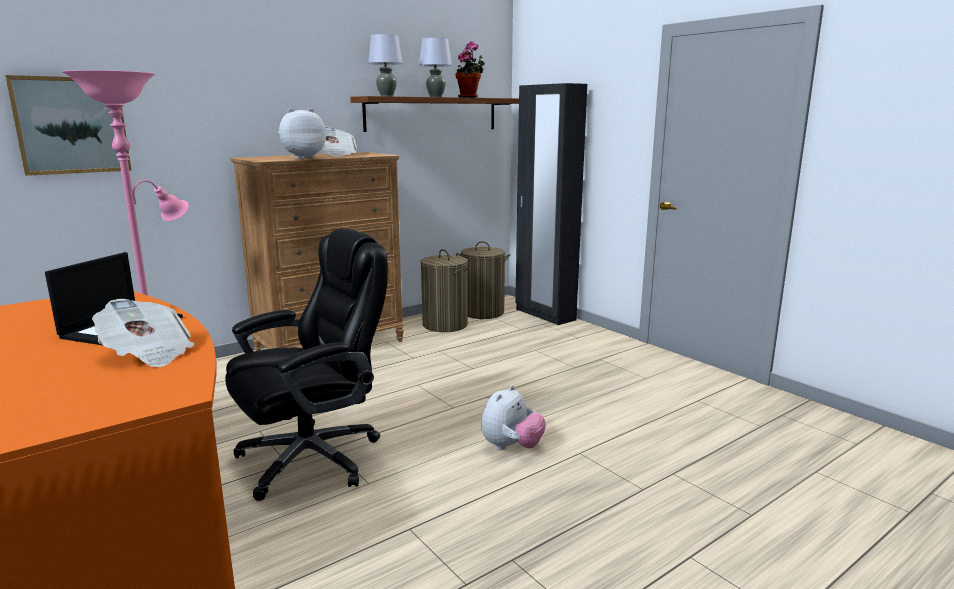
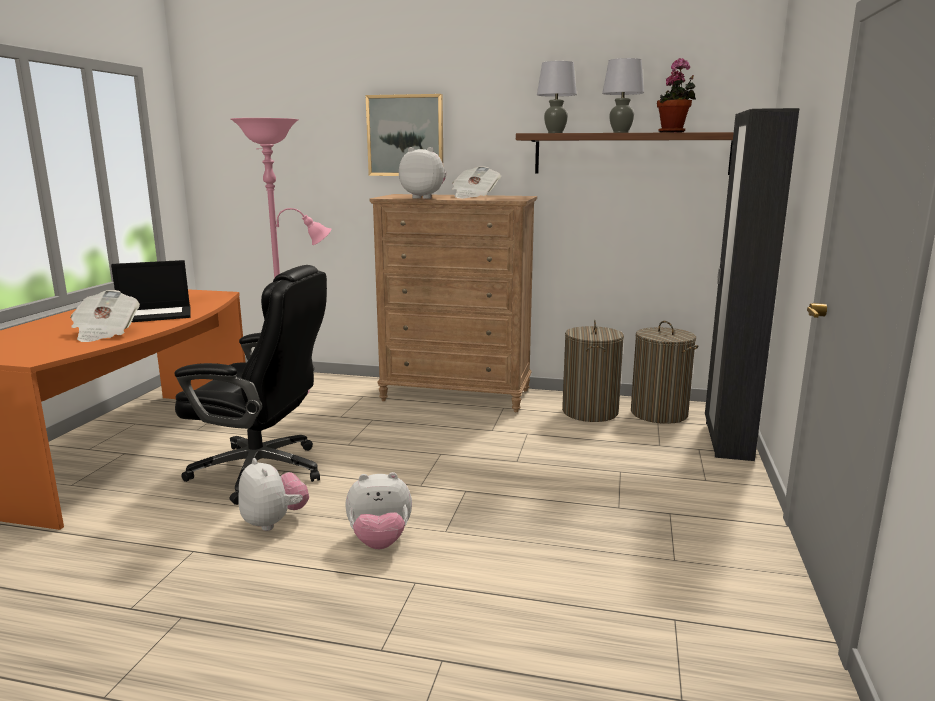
camera: 50 degrees right, 0 degrees up
(71, 125) = (280, 161): picture -> picture (405, 136)
(417, 478) = (274, 522): none -> plush toy

